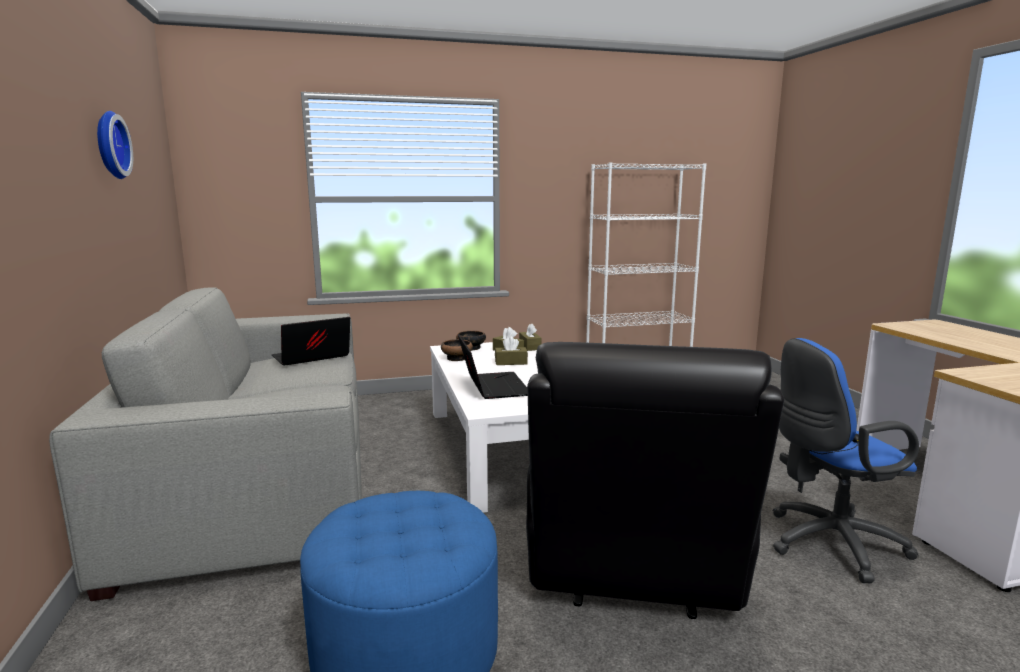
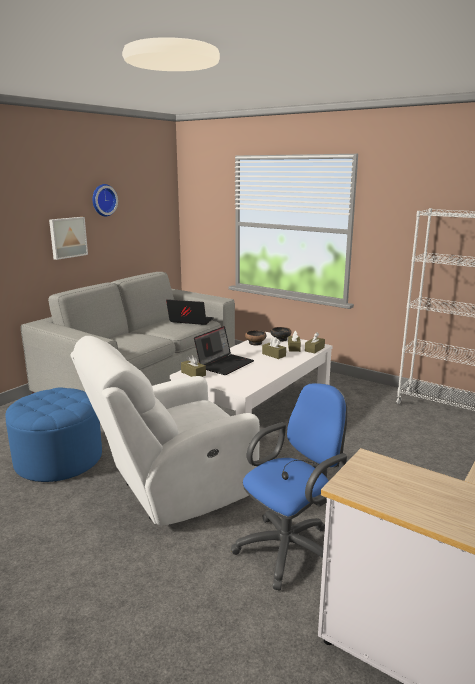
camera: 50 degrees right, 5 degrees up
(79, 218) = (67, 237): none -> picture
(491, 407) = (193, 373): none -> brown tissue box
(631, 573) = (171, 489): black armchair -> white armchair
(827, 544) = (291, 548): blue office chair -> blue office chair turned 105 degrees clockwise

